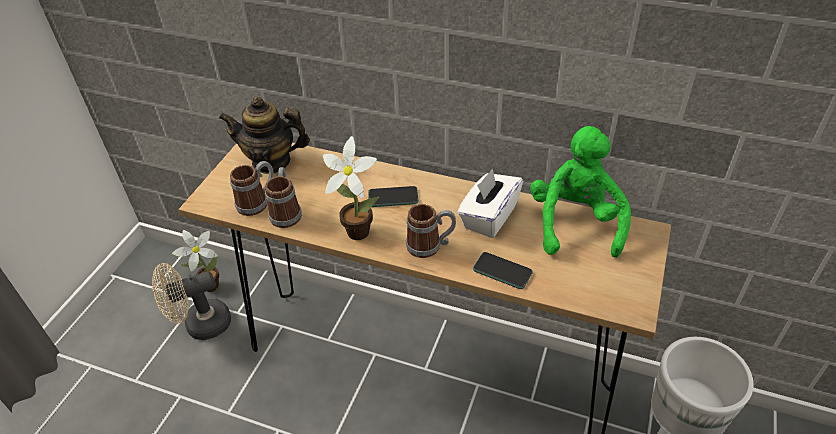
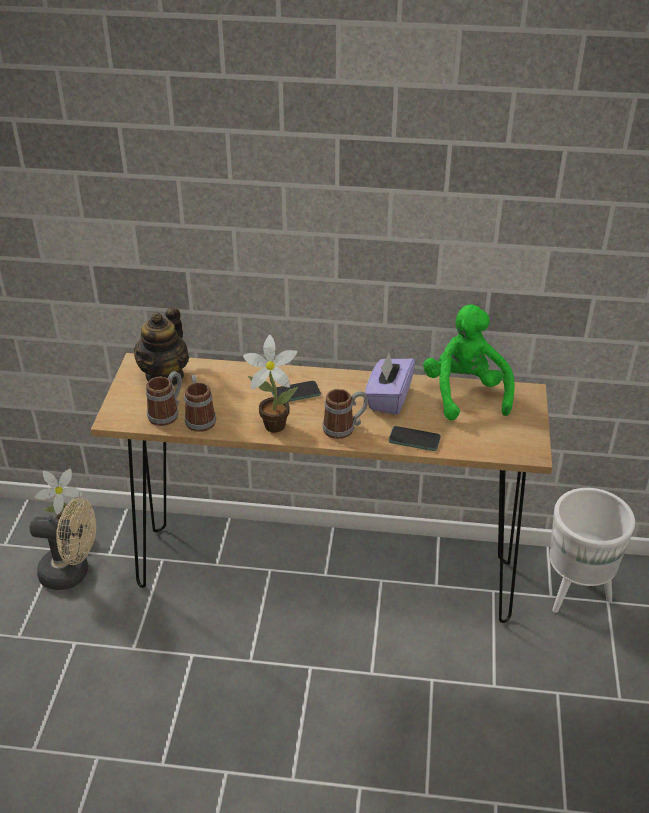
camera: 15 degrees left, 5 degrees down
(200, 325) = (72, 573): beige fan -> beige fan turned 135 degrees counterclockwise
(271, 161) = (165, 376): teapot -> teapot turned 60 degrees counterclockwise
(489, 217) = (388, 398): white tissue box -> purple tissue box

